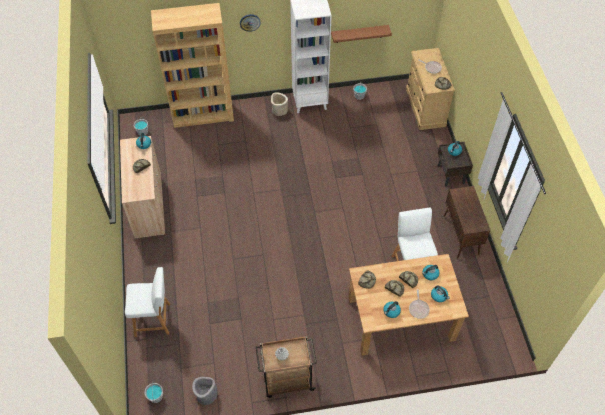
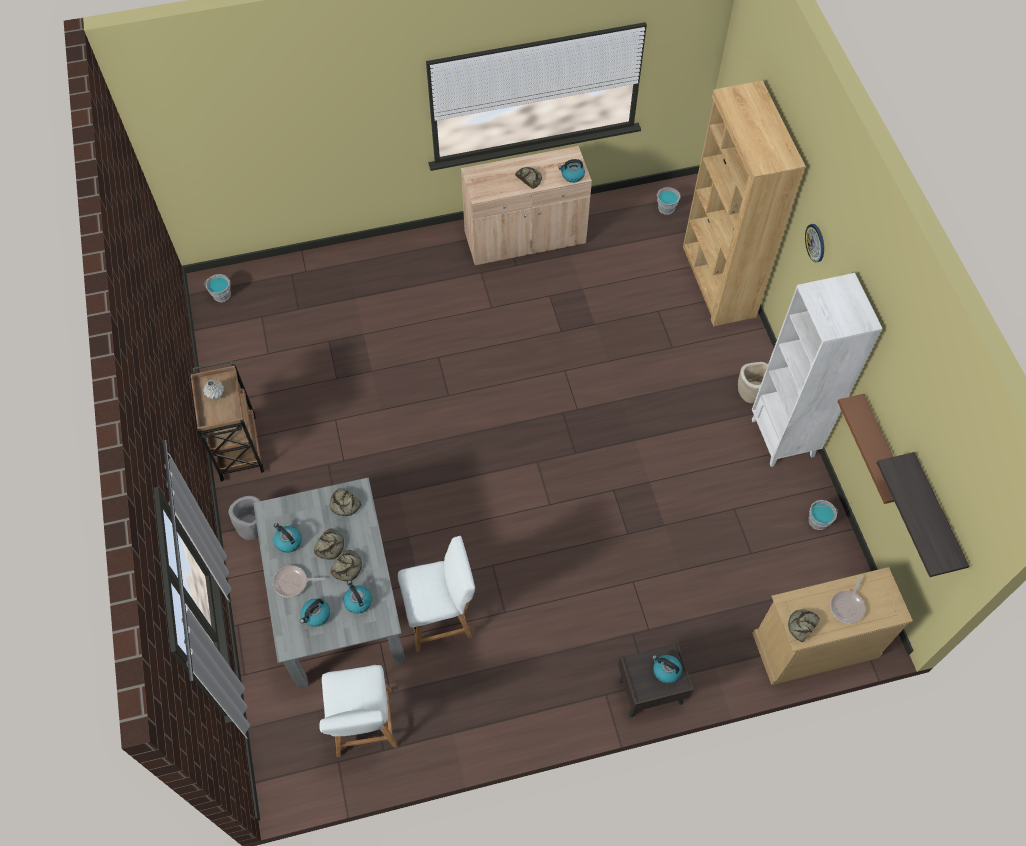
camera: 85 degrees right, 5 degrees up
(155, 319) = (334, 276): white chair -> white chair (364, 726)
(206, 395) = (221, 351): grey planter -> grey planter (252, 526)
(401, 318) = (339, 602): brown dining table -> grey dining table
(406, 12) = (935, 514): none -> shelf
(461, 235) = (508, 705): brown cabinet -> none

